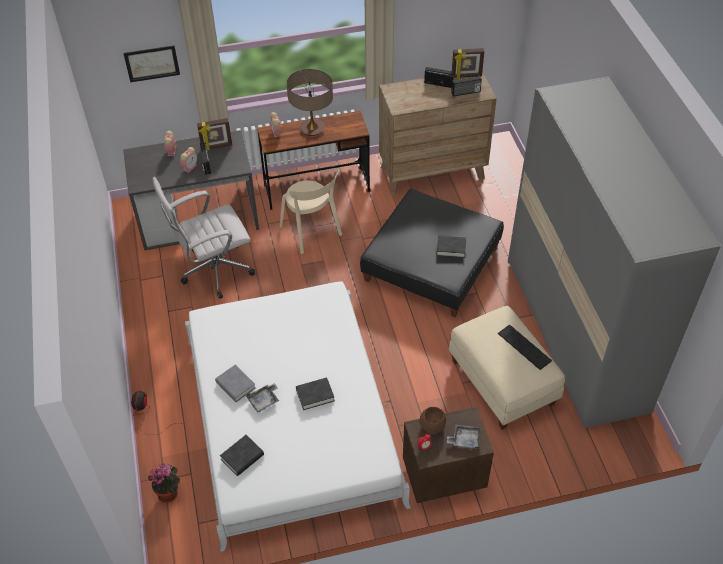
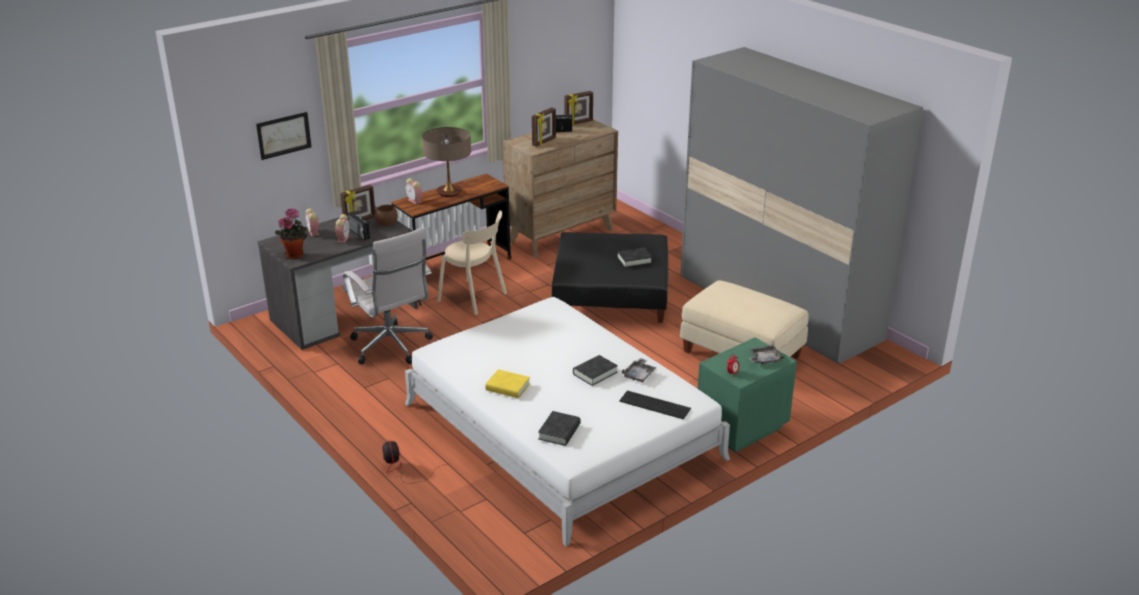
camera: 25 degrees left, 20 degrees down
(169, 493) = (474, 519): potted plant -> potted plant (295, 254)
(213, 271) = (392, 347): white office chair -> white office chair turned 75 degrees counterclockwise
(235, 385) = (508, 387): grey book -> yellow book
(264, 401) = (547, 390): grey tray -> grey tray (639, 375)
(416, 97) = (544, 142): none -> picture frame
(432, 426) = (727, 358): brown bowl -> brown bowl (386, 224)
(442, 475) = (740, 429): brown nightstand -> green nightstand
(466, 93) = (587, 132): radio -> none
(524, 347) = (759, 298): keyboard -> keyboard (654, 405)

